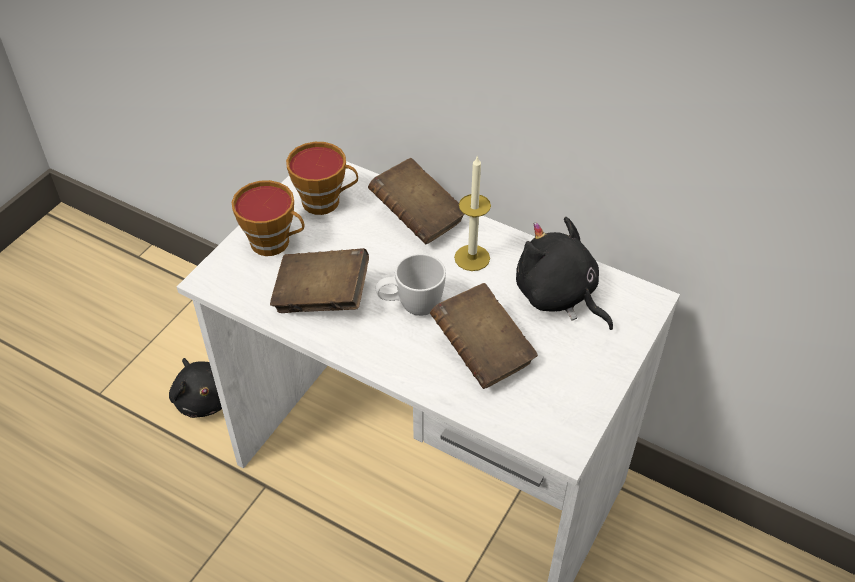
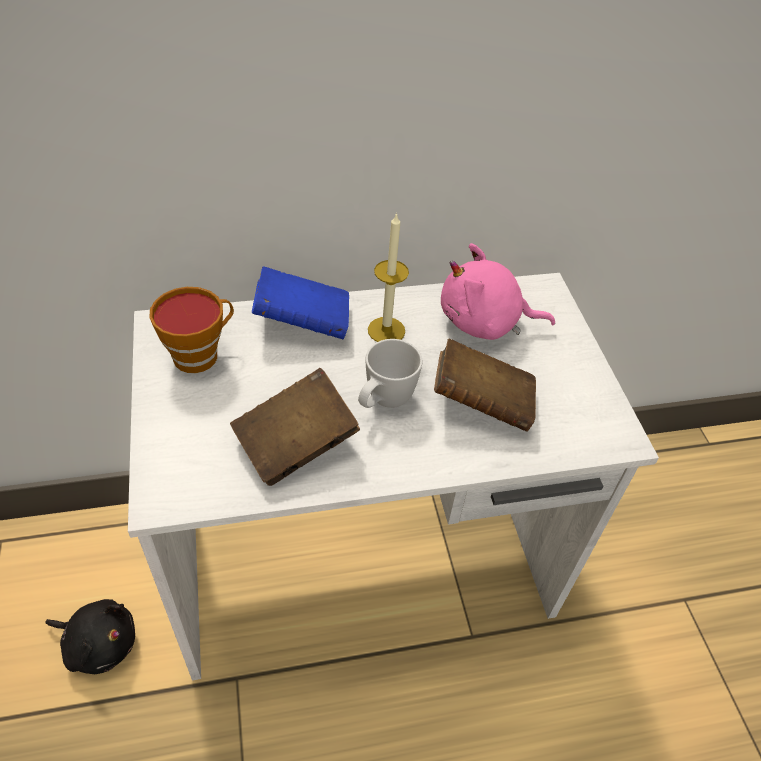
camera: 45 degrees left, 0 degrees up
(275, 243) = (191, 421): cup -> none
(417, 217) = (302, 322): brown book -> blue book
(558, 296) = (485, 322): black plush toy -> pink plush toy

